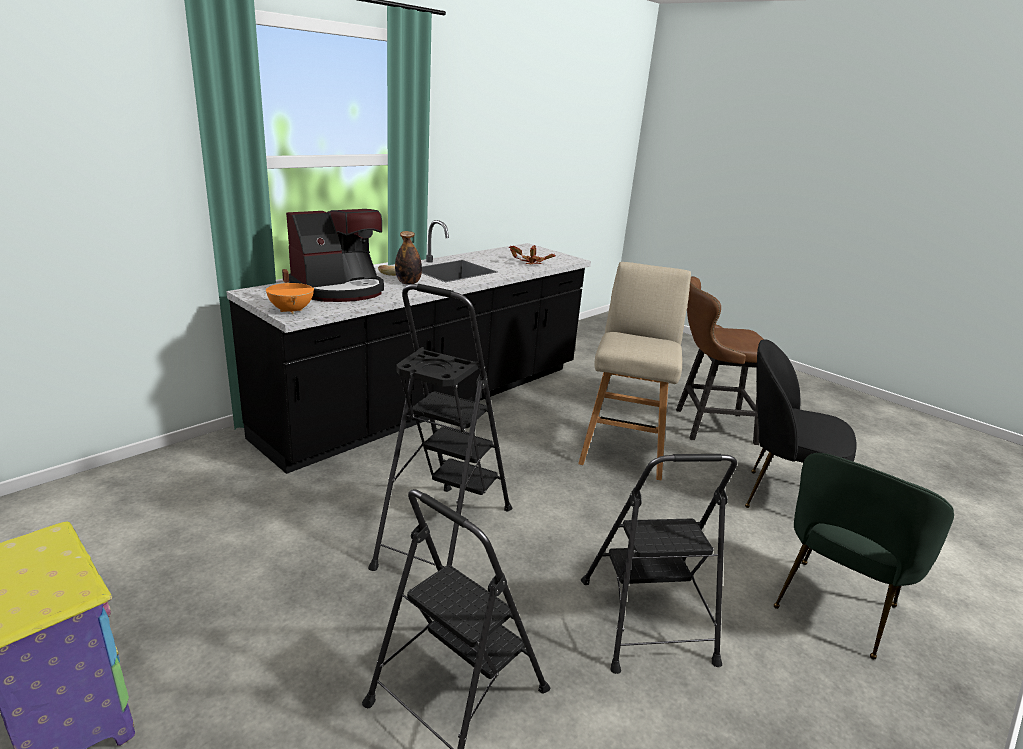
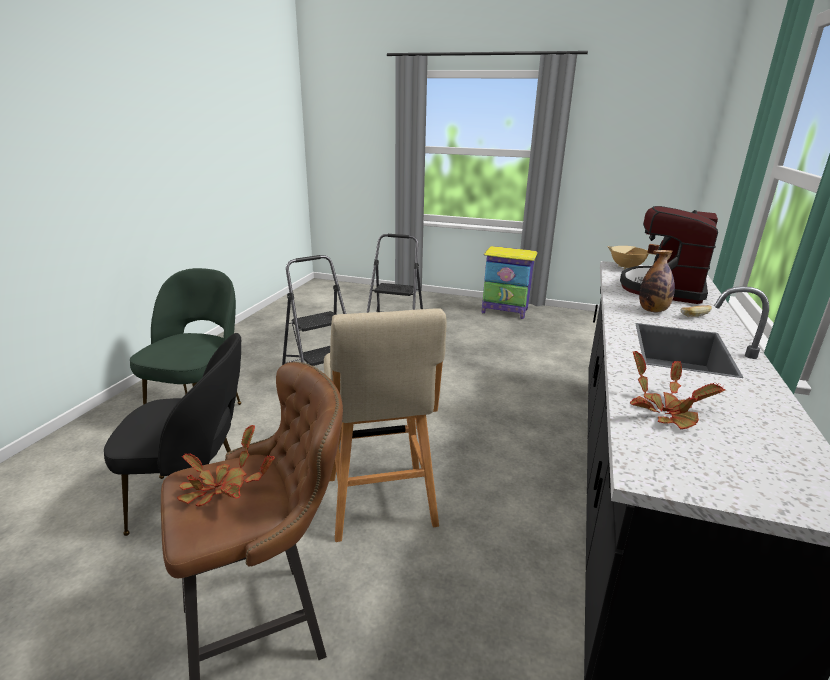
camera: 155 degrees right, 0 degrees up
(292, 310) = (626, 267): orange cooking pot -> beige cooking pot
(444, 537) = (460, 381): step ladder -> none
(741, 337) = (221, 488): none -> potted plant

